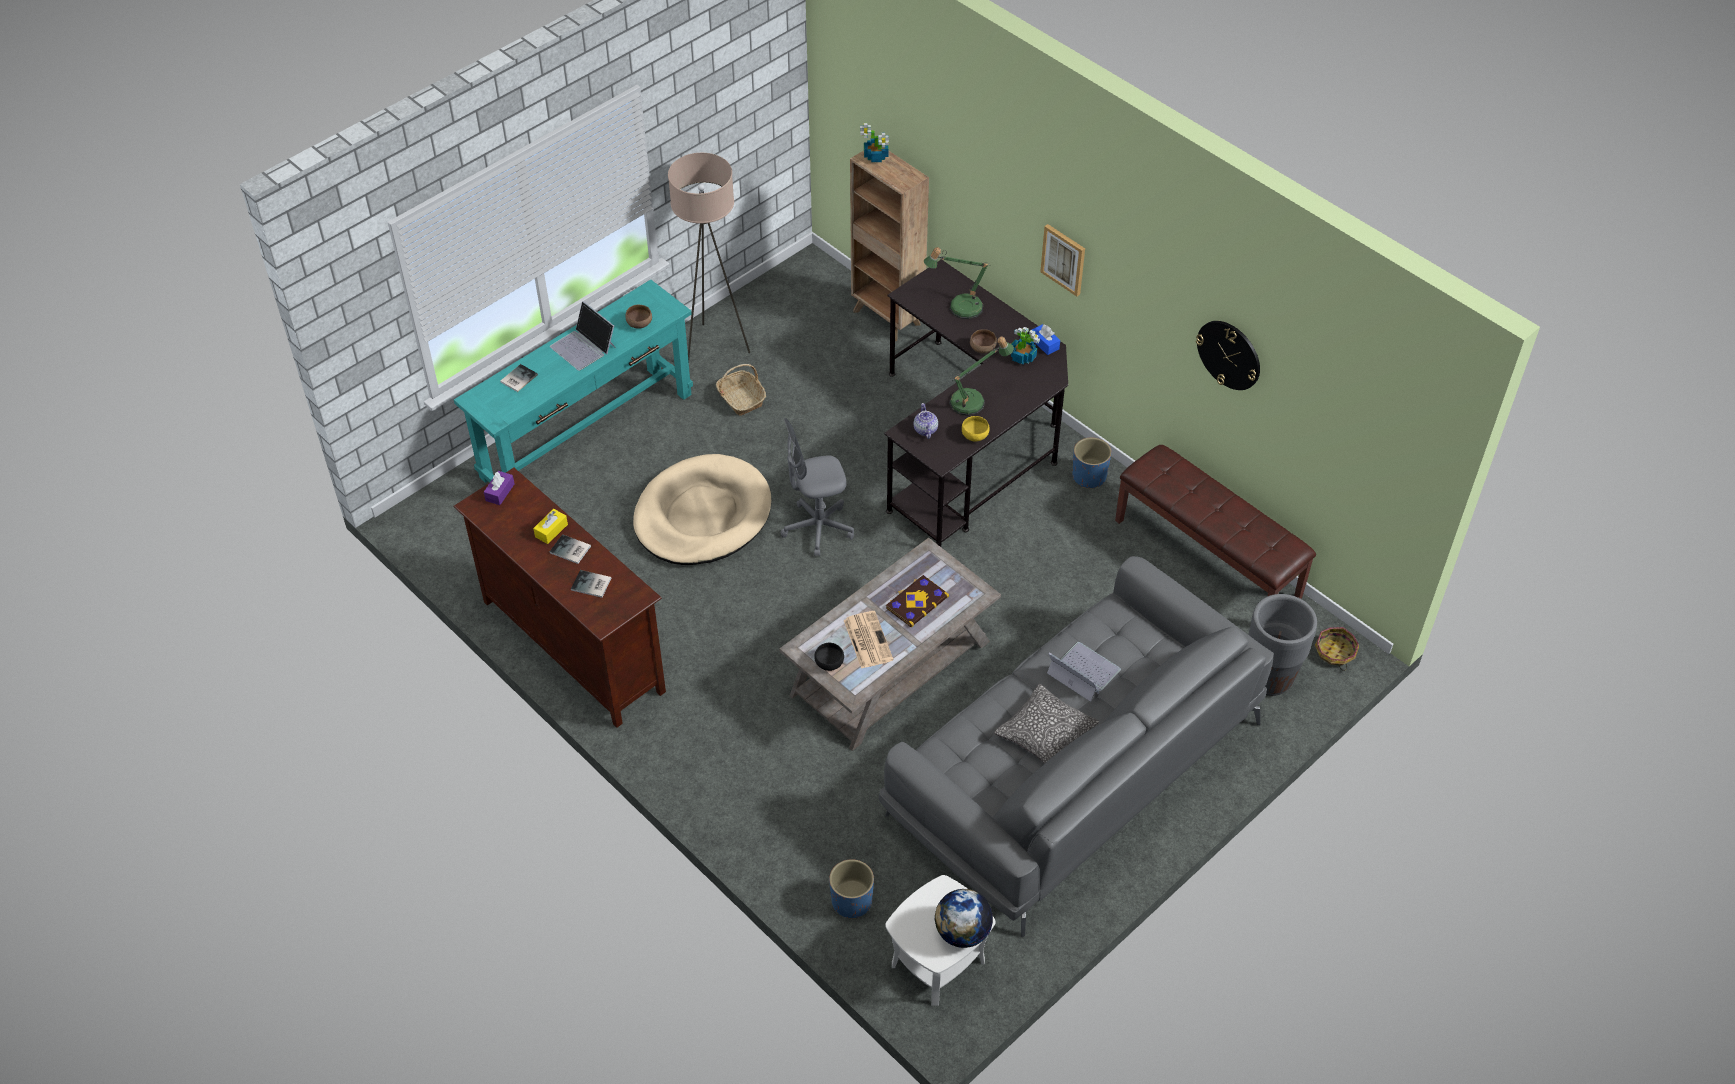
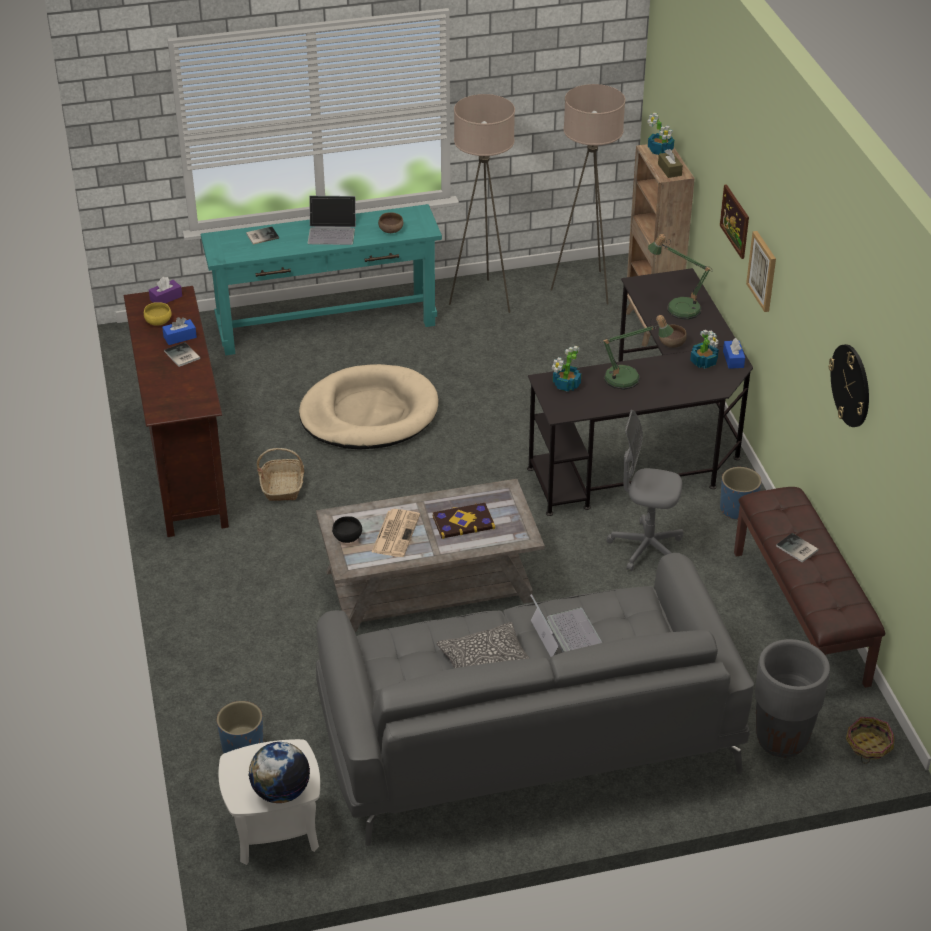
camera: 30 degrees right, 10 degrees down
(551, 530) = (180, 337): yellow tissue box -> blue tissue box
(584, 347) = (332, 231): laptop -> laptop turned 75 degrees counterclockwise
(591, 585) = (175, 385): book -> book (797, 549)
(741, 398) = (473, 342): basket -> basket (283, 486)
(799, 298) = (585, 288): none -> beige floor lamp
(818, 528) = (457, 458): grey office chair -> grey office chair (646, 548)
(901, 176) = (669, 170): none -> brown tissue box
(925, 429) = (566, 385): teapot -> potted plant
(975, 435) = (607, 405): yellow bowl -> yellow bowl (159, 322)
(1006, 215) = (735, 221): none -> picture

